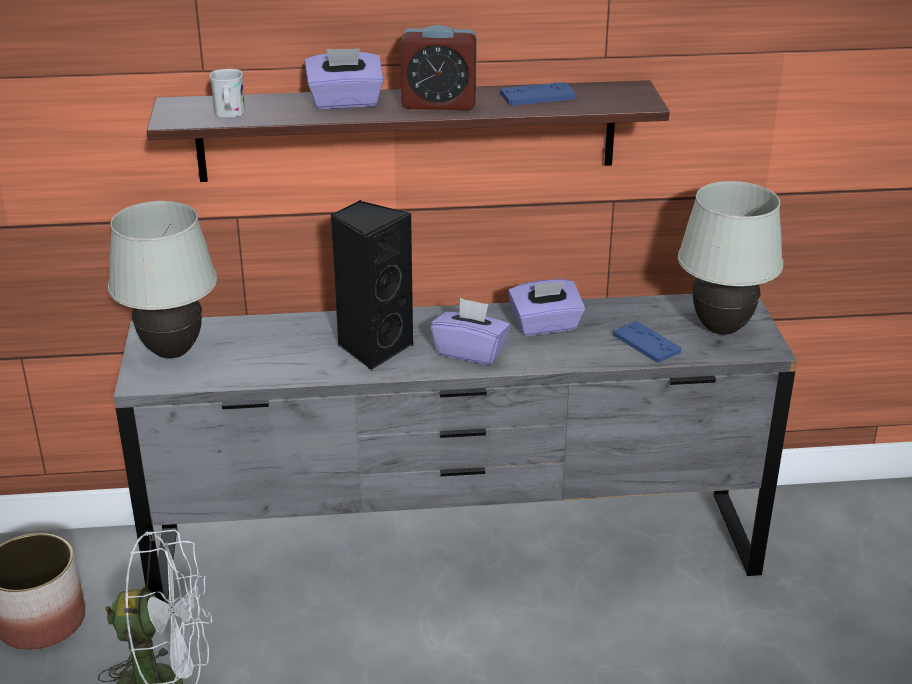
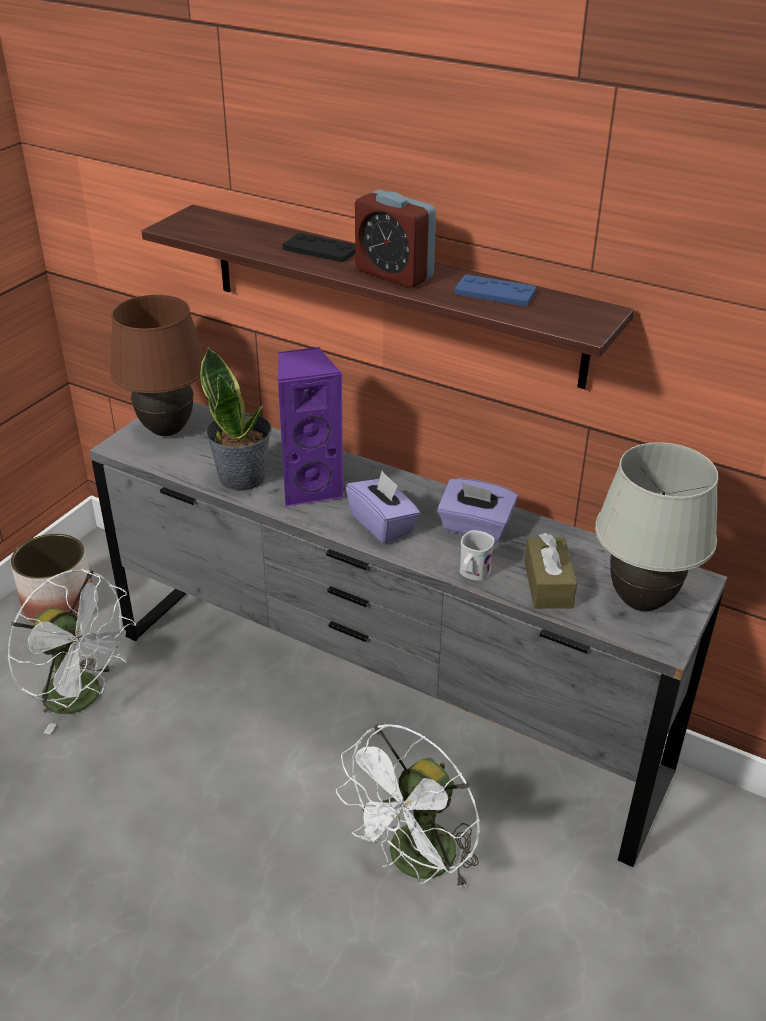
camera: 35 degrees right, 5 degrees up
(172, 351) = (167, 430): white table lamp -> brown table lamp
(229, 114) = (217, 234): white mug -> white mug (472, 574)
(301, 362) = (243, 477): none -> potted plant
(345, 102) = (320, 249): purple tissue box -> black game controller
(373, 348) = (310, 487): black speaker -> purple speaker
(608, 658) = (415, 864): none -> white fan
(646, 343) = (548, 584): blue game controller -> brown tissue box

